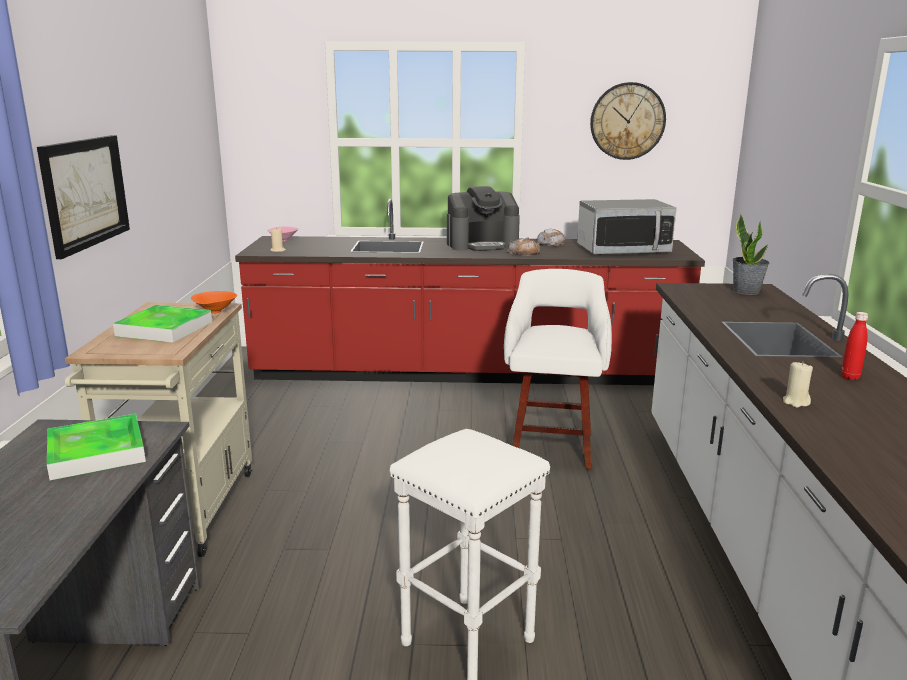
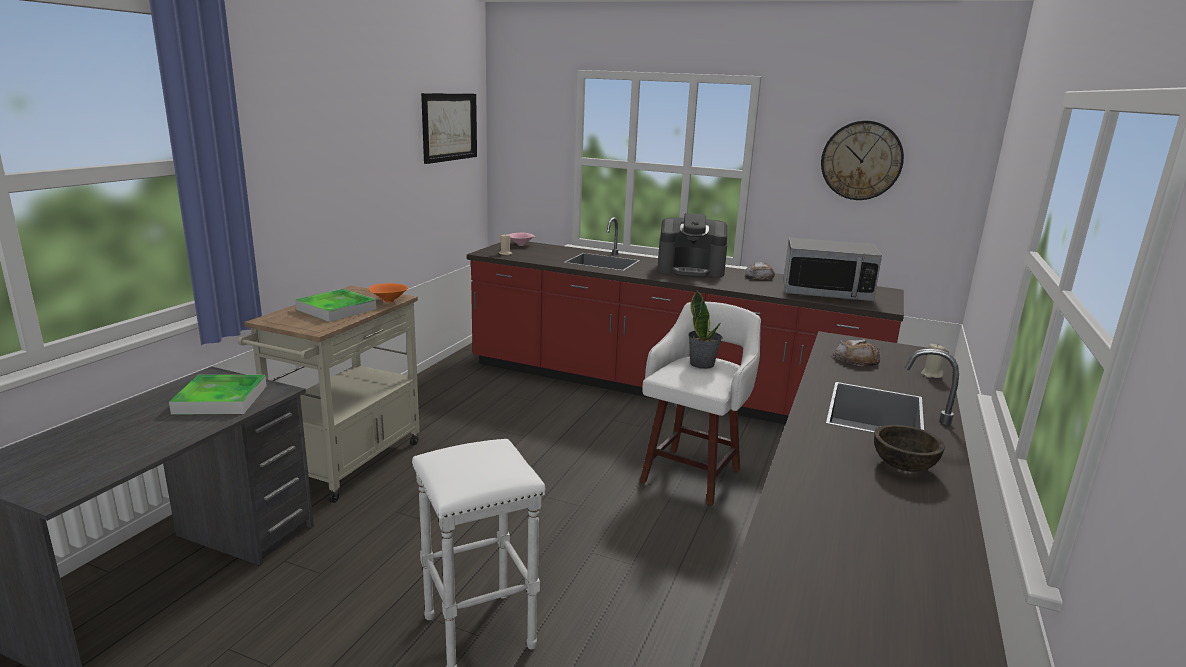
camera: 20 degrees right, 0 degrees up
(85, 192) = (310, 191): picture -> picture (449, 127)
(523, 253) = (720, 283): bread -> bread (856, 359)
(746, 291) = (907, 354): potted plant -> potted plant (702, 364)
(796, 402) = (805, 478): beige candle -> beige candle (931, 374)
(850, 377) = (903, 465): red bottle -> brown bowl

